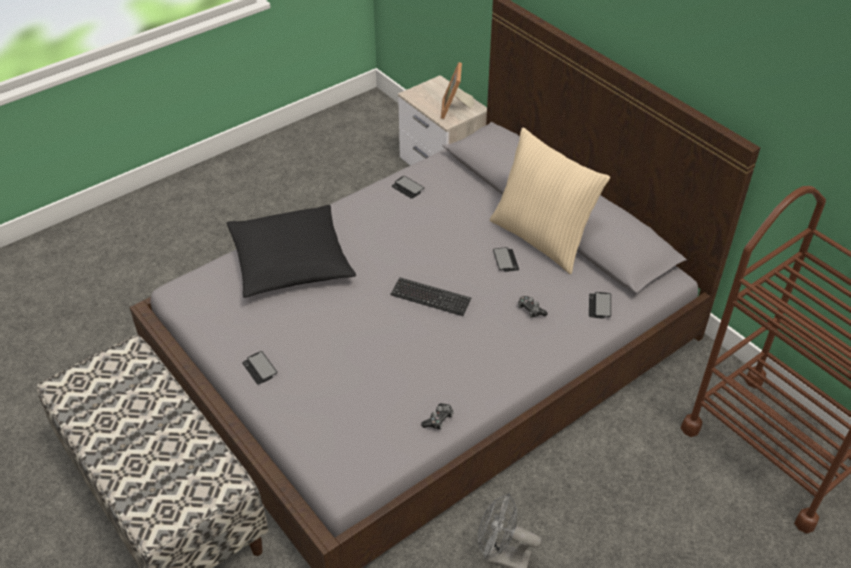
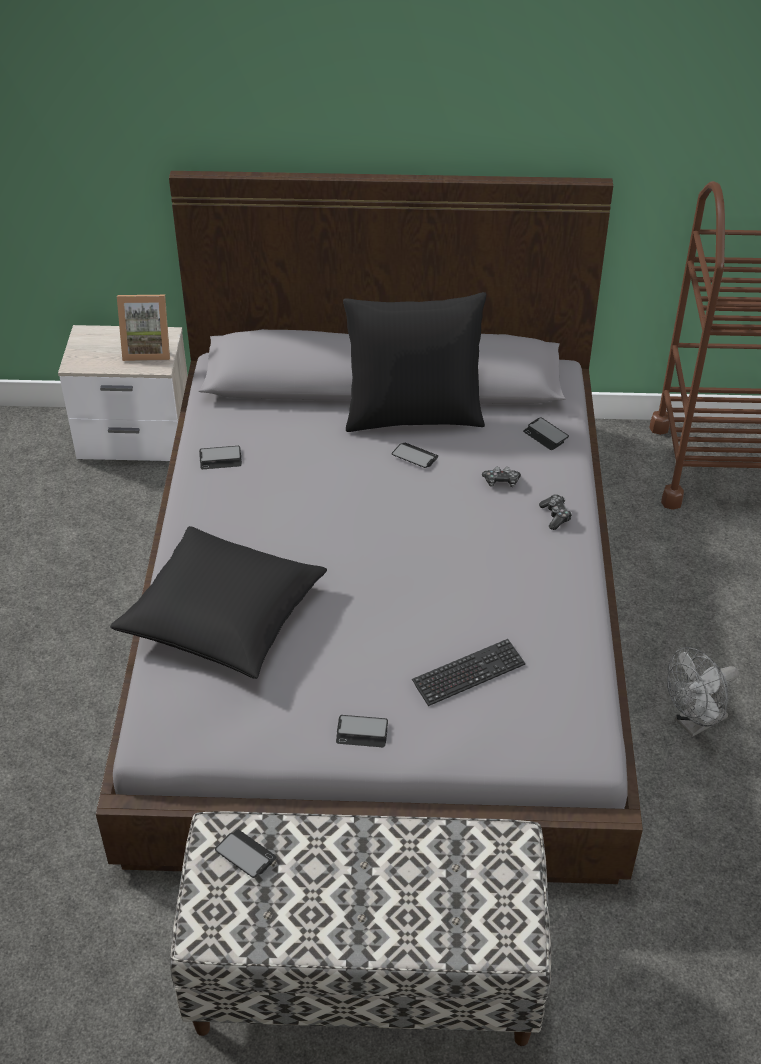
camera: 50 degrees left, 0 degrees up
(125, 371) = (245, 854): none -> phone
(430, 298) = (407, 539): keyboard -> keyboard (468, 674)
(438, 420) = (576, 631): game controller -> game controller (555, 516)
(455, 109) = (147, 349): picture frame -> picture frame turned 45 degrees counterclockwise
(542, 238) = (413, 414): beige pillow -> black pillow

